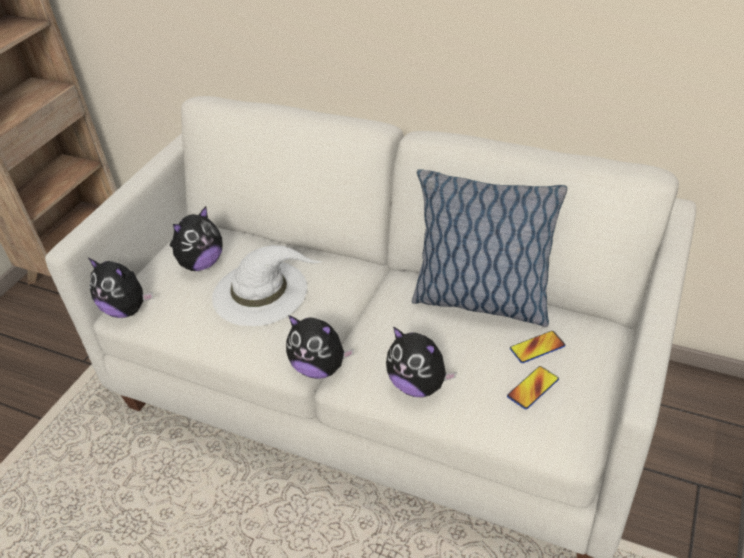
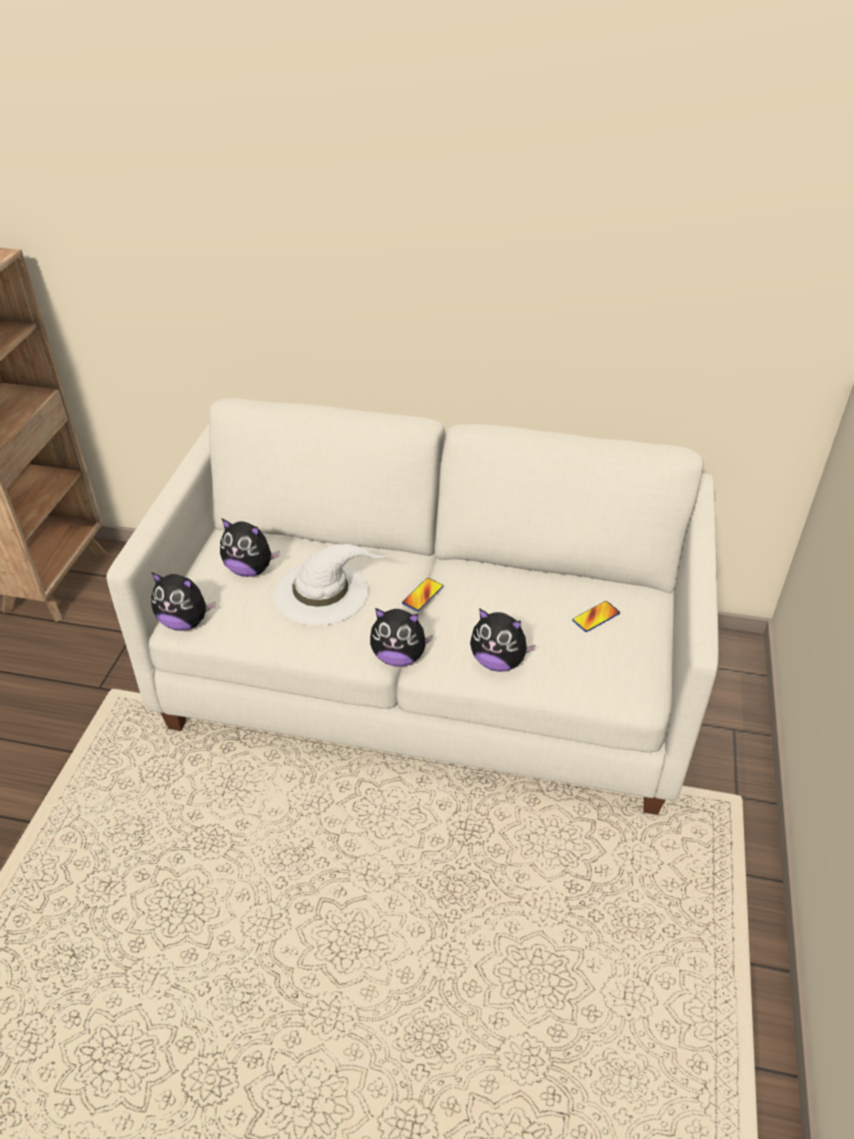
camera: 15 degrees left, 0 degrees up
(201, 263) = (250, 569): plush toy -> plush toy turned 75 degrees clockwise
(480, 300) = (534, 580): pillow -> none
(533, 388) = (600, 652): phone -> phone (422, 595)

